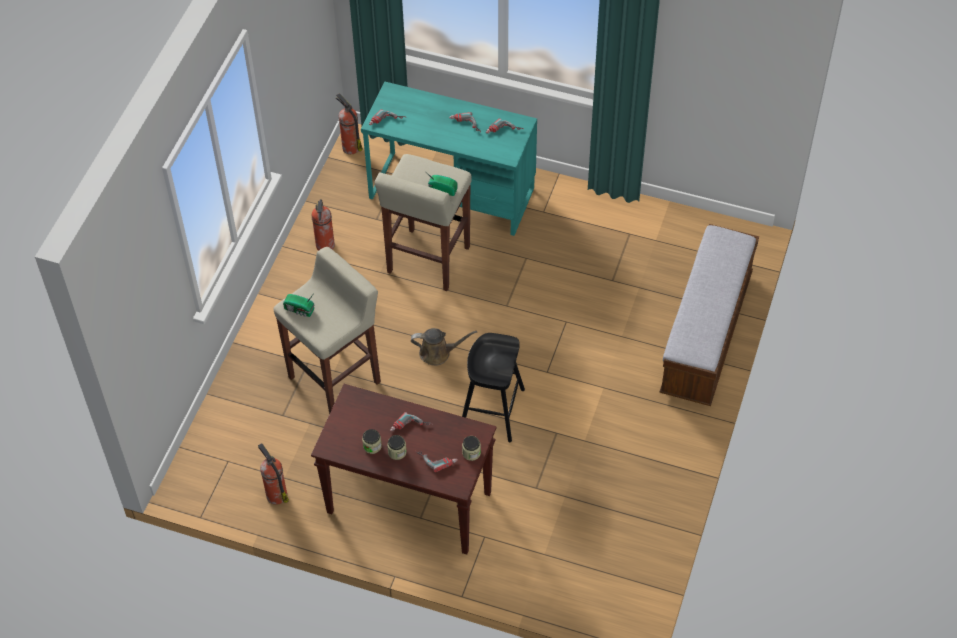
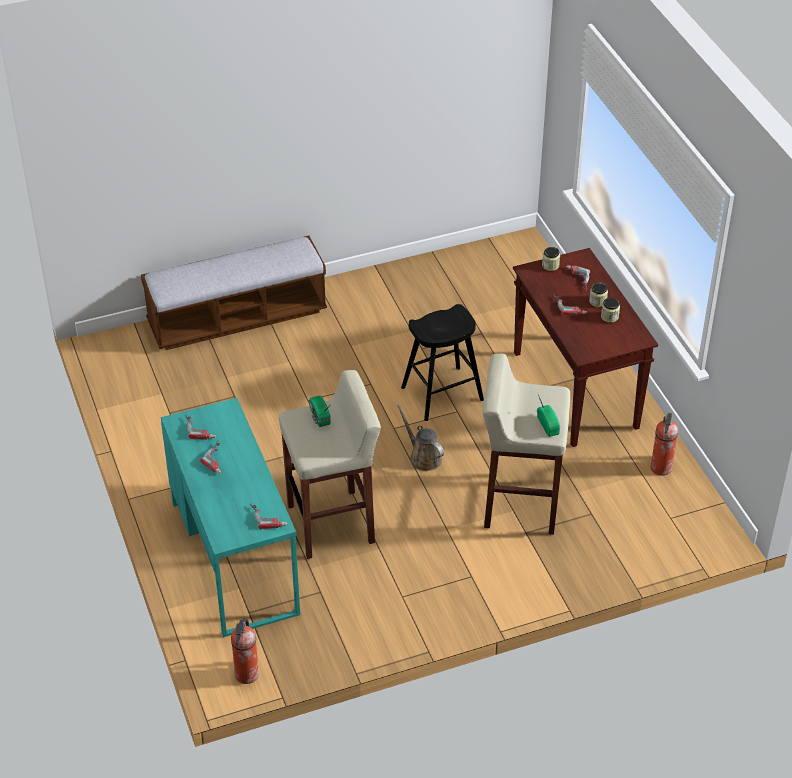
camera: 130 degrees left, 10 degrees down
(325, 246) = (390, 608): fire extinguisher -> none

